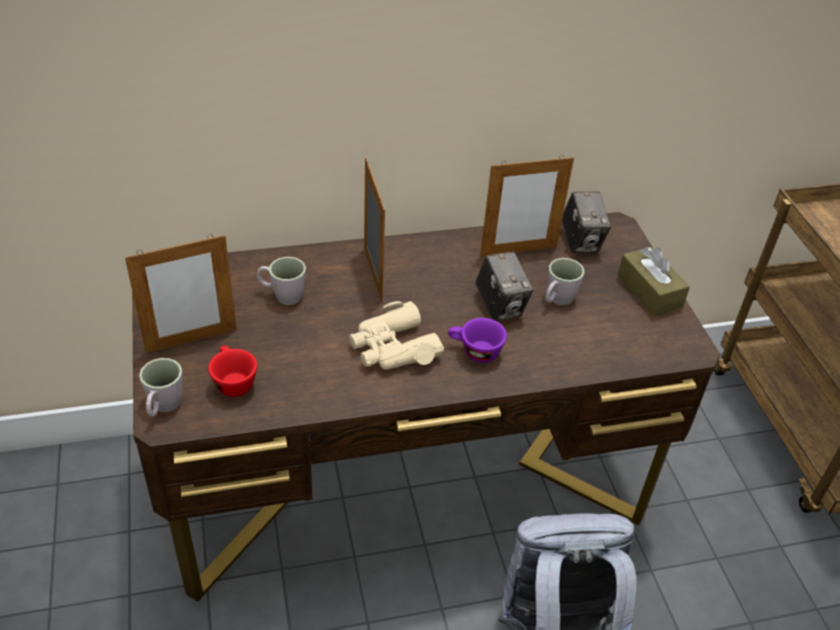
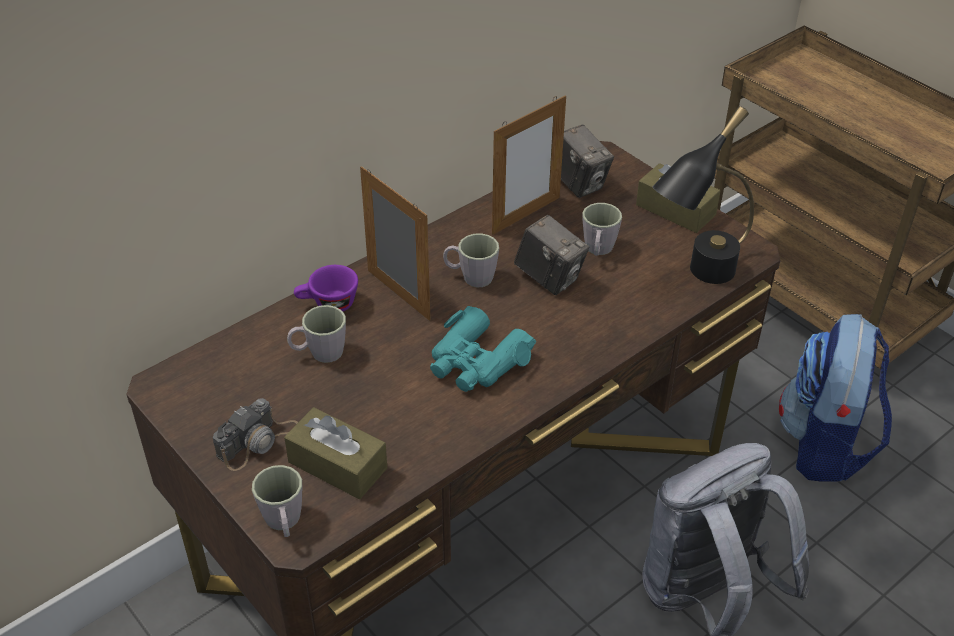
camera: 25 degrees left, 0 degrees up
(191, 340) = (258, 441): picture frame -> camera
(232, 381) = (337, 465): red cup -> brown tissue box
(393, 348) = (476, 362): beige binoculars -> turquoise binoculars
(438, 282) = (470, 277): none -> grey mug
(474, 352) = (558, 333): purple cup -> purple cup (328, 305)
(626, 353) = (697, 278): none -> black table lamp
(743, 558) = (825, 444): none -> backpack

